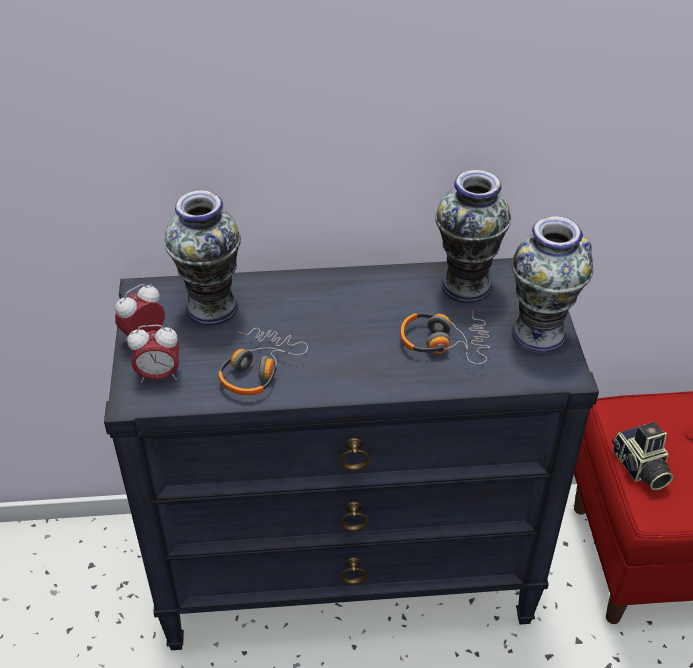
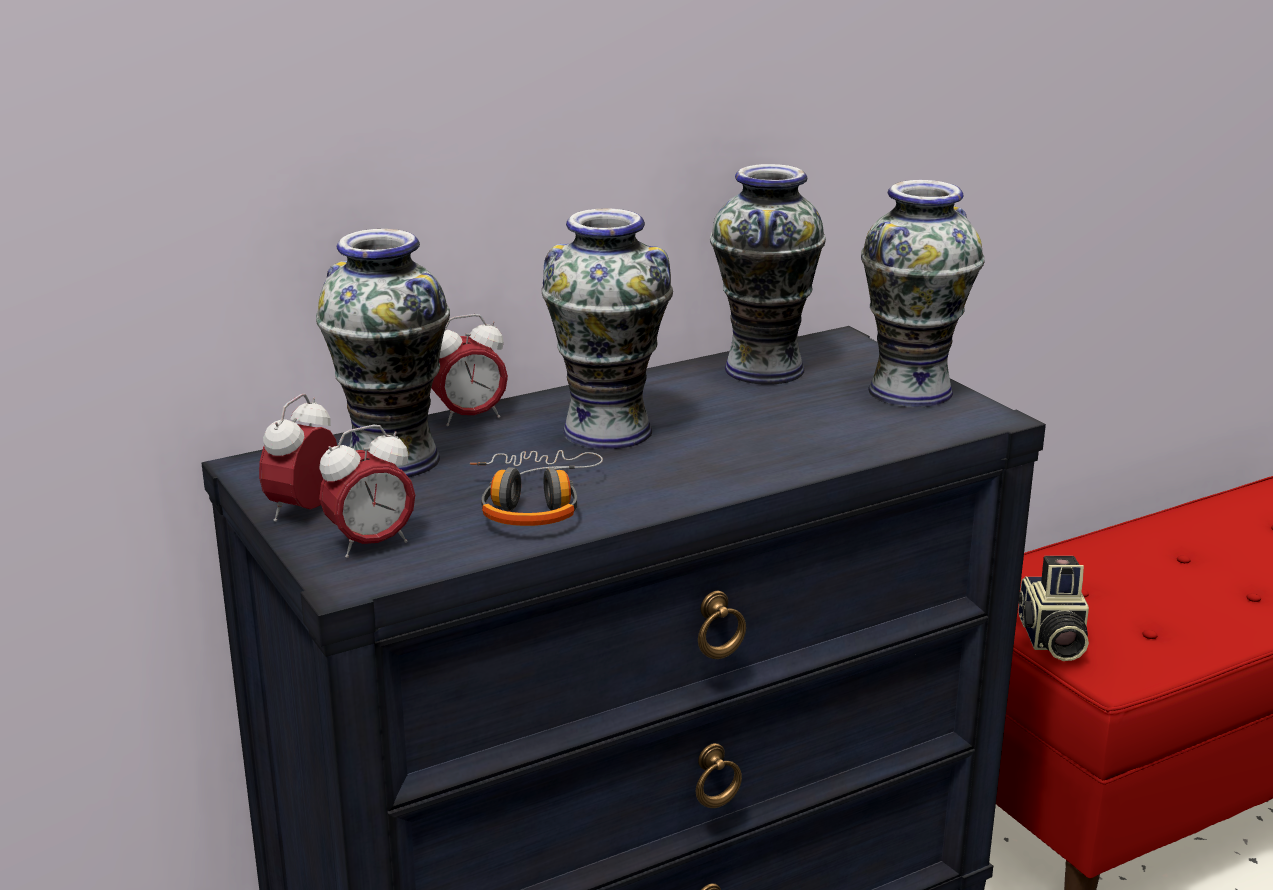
camera: 25 degrees left, 20 degrees down
(273, 282) = (469, 417): none -> alarm clock
(338, 317) = (607, 430): none -> vase
(444, 343) = (790, 423): headphones -> none
(639, 468) = (1050, 640): camera -> camera turned 45 degrees clockwise

